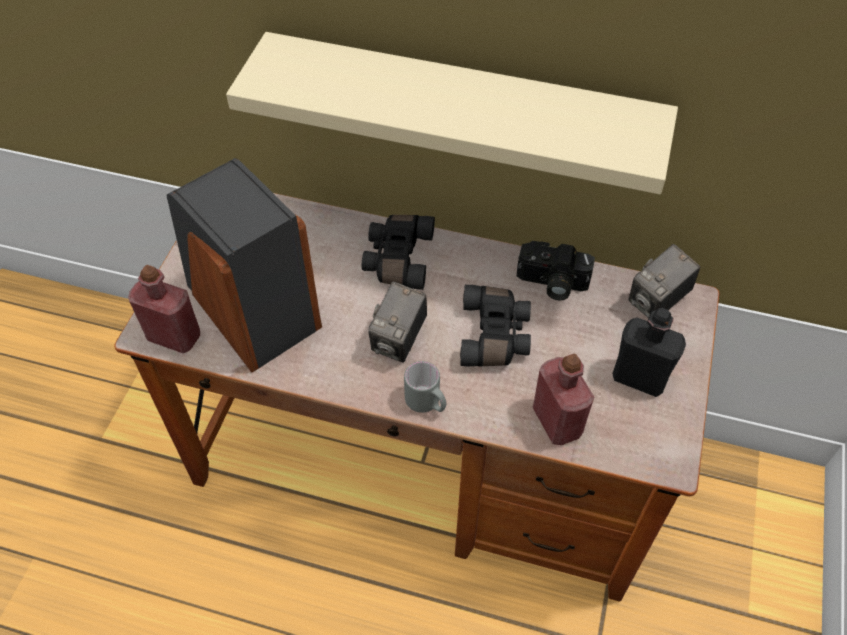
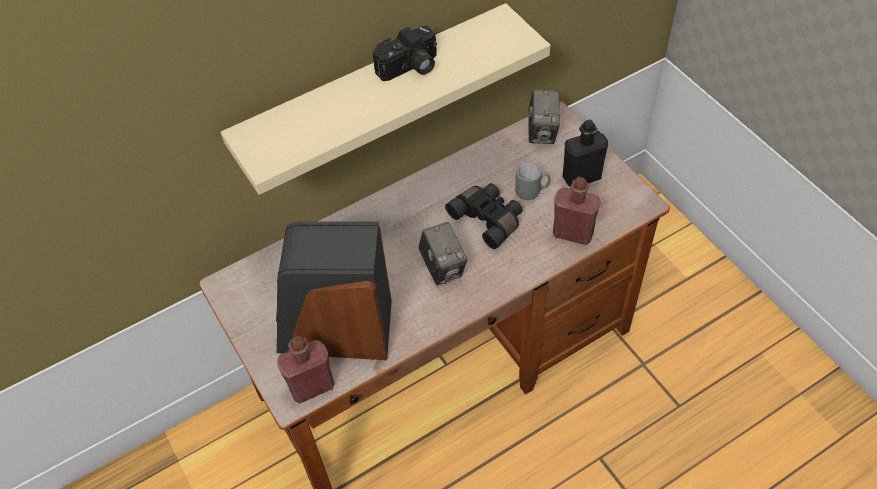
camera: 45 degrees left, 0 degrees up
(397, 258) = (381, 226): black binoculars -> none
(426, 403) = (501, 284): grey mug -> grey mug (532, 191)
(551, 283) = (480, 167): camera -> camera (410, 68)

